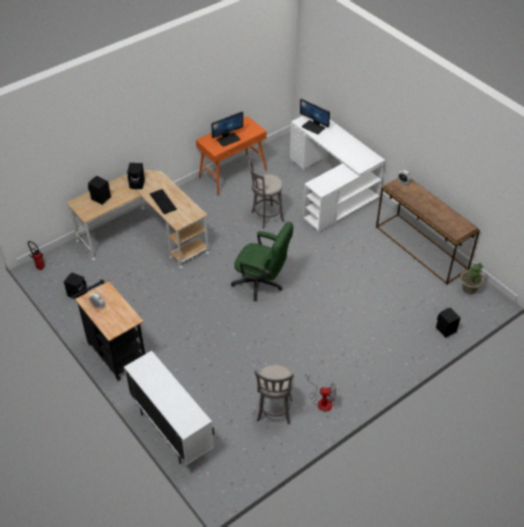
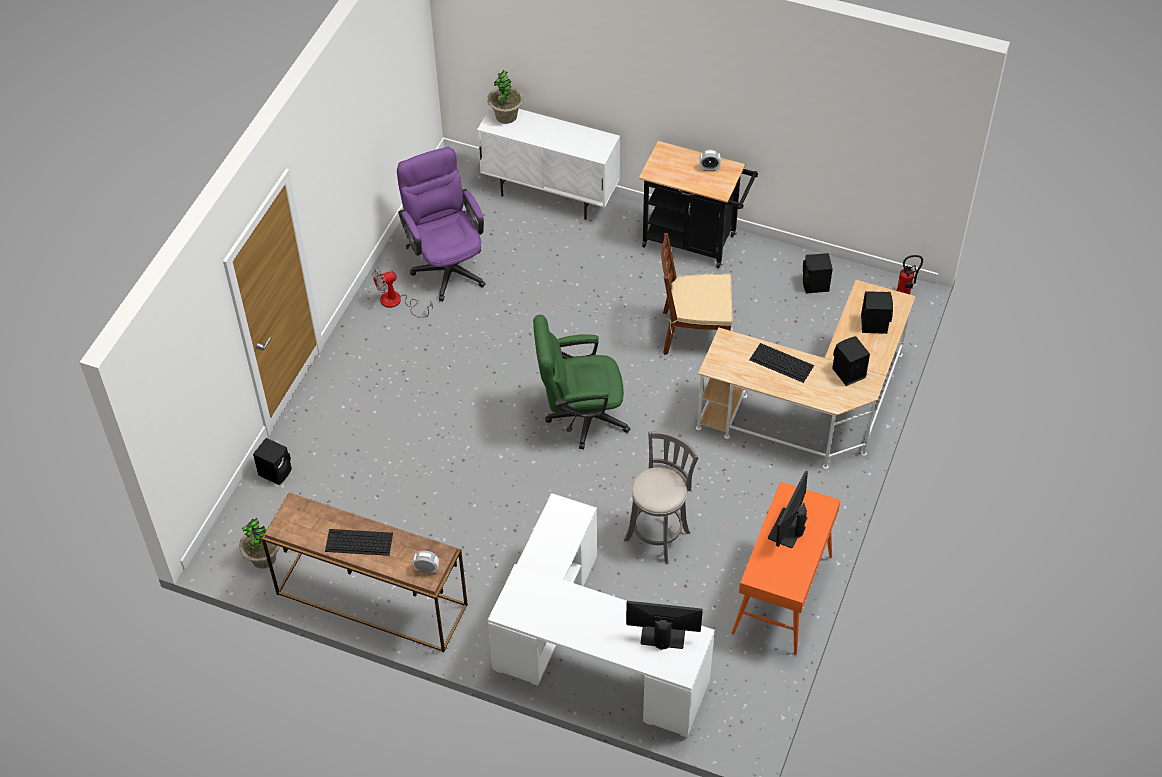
camera: 150 degrees right, 5 degrees up
(166, 299) = (694, 333): none -> brown chair
(184, 421) = (506, 116): none -> potted plant
(274, 412) = (447, 265): grey stool -> purple office chair
(431, 205) = (358, 542): none -> keyboard

